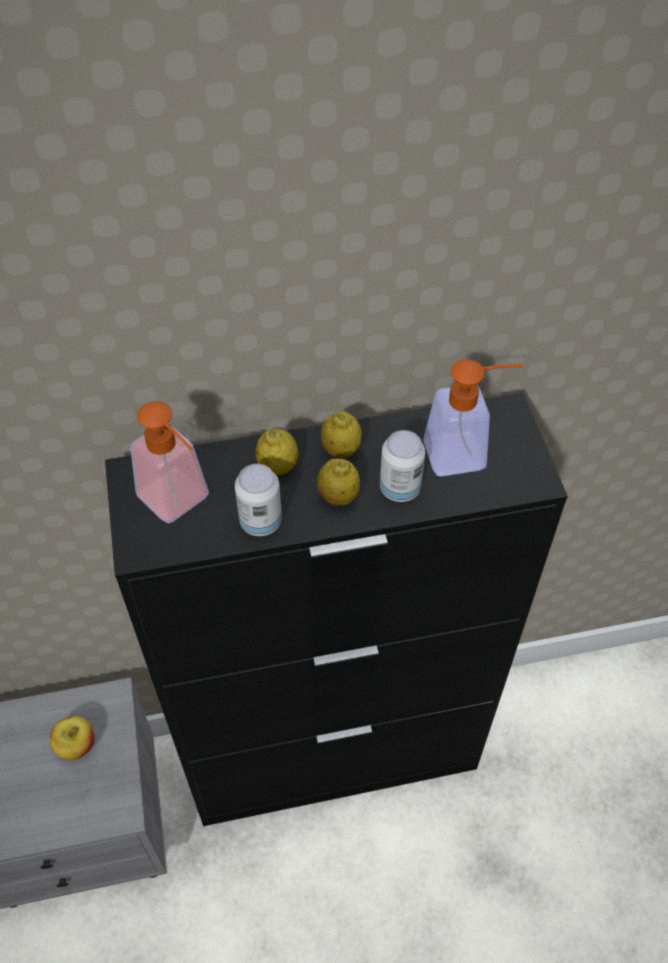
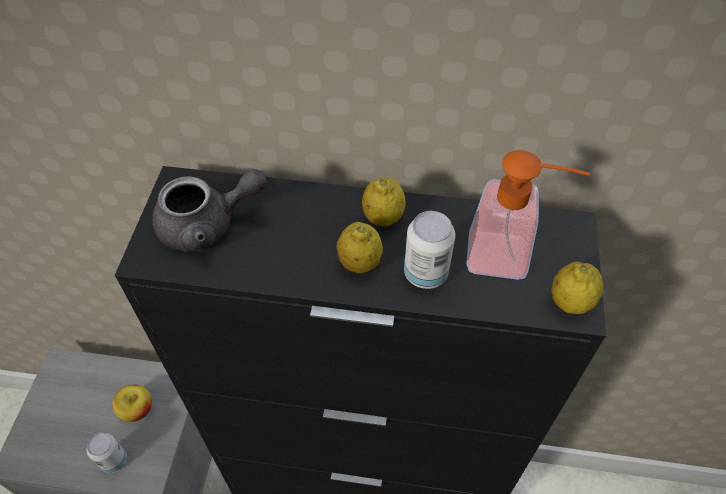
camera: 20 degrees right, 0 degrees up
(181, 503) = (208, 225): soap dispenser -> grey teapot
(261, 522) = (273, 265): can -> can (114, 460)
(278, 467) = (314, 217): lemon -> lemon (570, 302)

